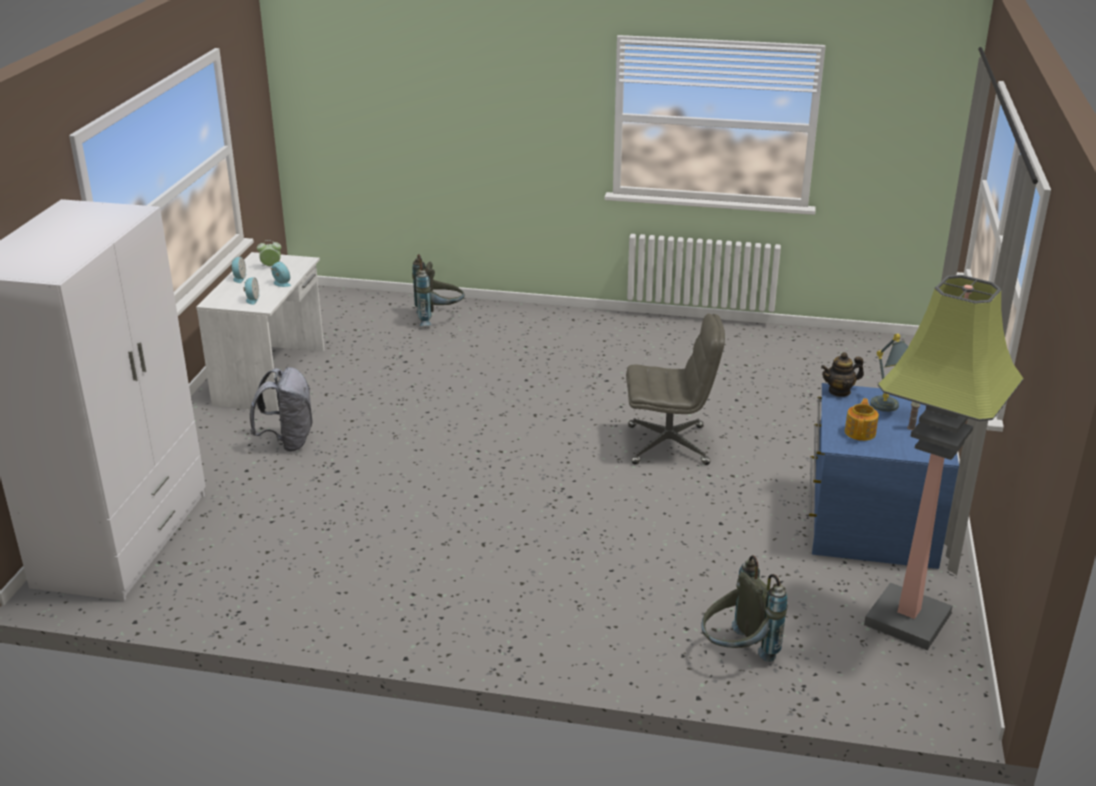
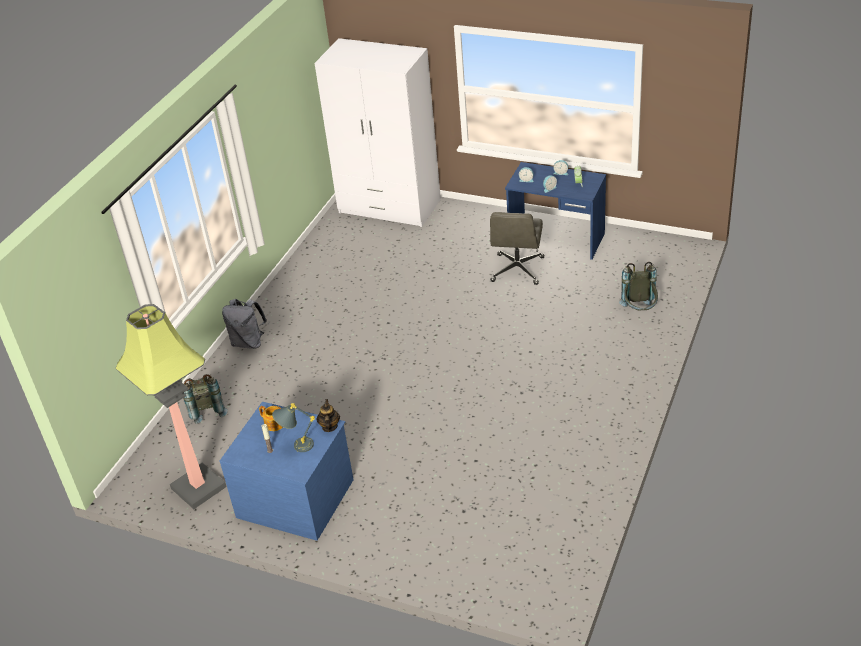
camera: 105 degrees right, 10 degrees up
(272, 376) = (556, 240): white desk -> blue desk
(288, 441) = (471, 251): grey backpack -> grey backpack (248, 342)
(669, 445) = (421, 413): grey office chair -> grey office chair (517, 270)

